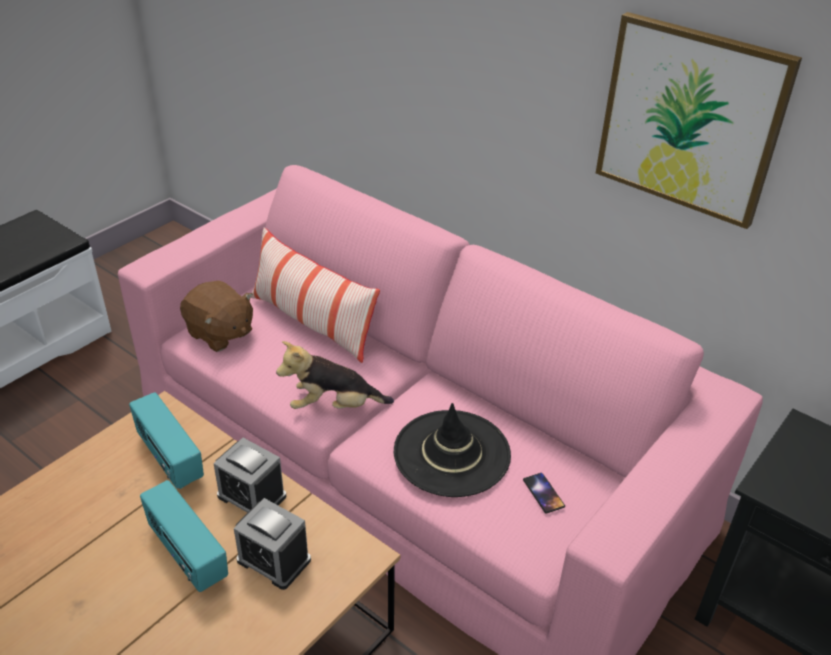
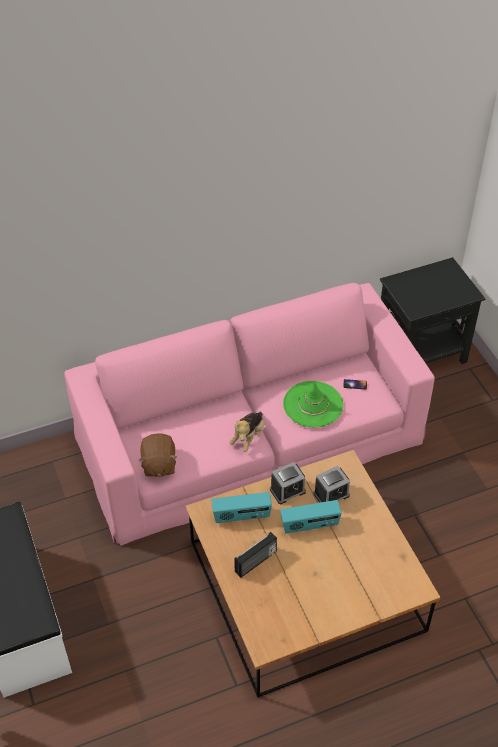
camera: 60 degrees left, 10 degrees up
(79, 511) = (256, 562): none -> radio
(220, 334) = (158, 464): brown plush toy -> brown plush toy turned 105 degrees clockwise
(312, 323) = (180, 420): pillow -> none
(452, 453) = (313, 404): black hat -> green hat
(690, 119) = (308, 203): picture -> none

